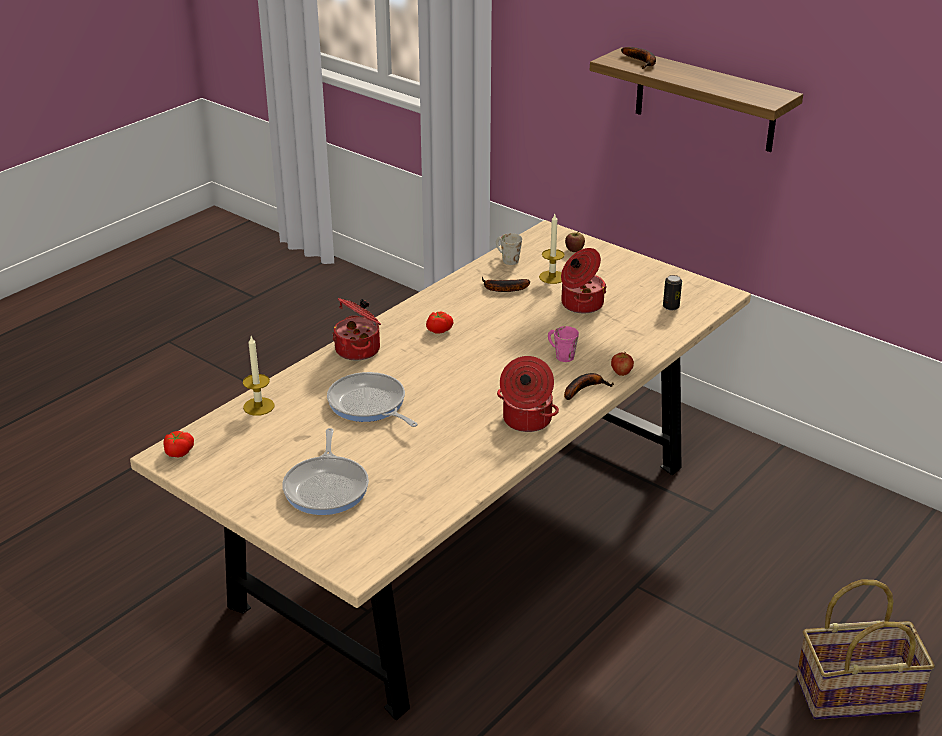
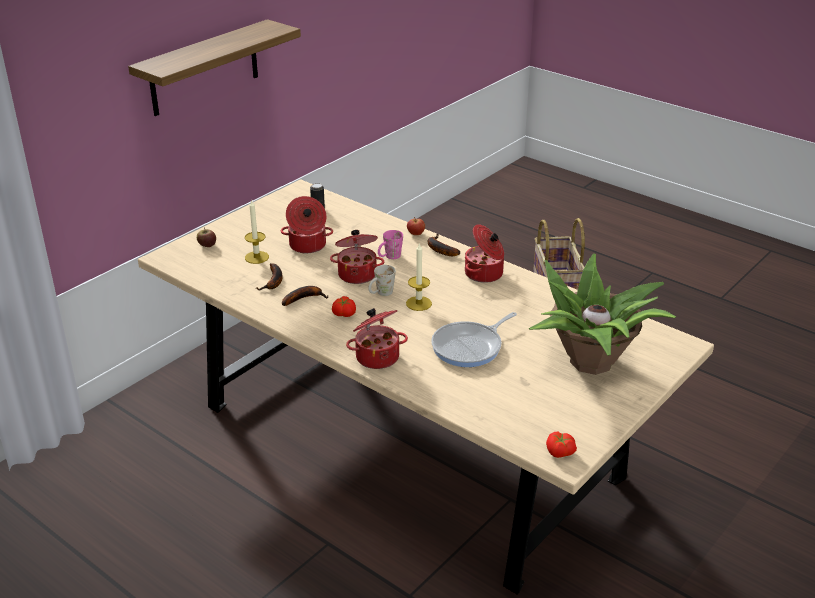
camera: 90 degrees left, 0 degrees up
(258, 406) = (478, 410): candle -> candle (418, 303)
(327, 487) = (591, 363): frying pan -> potted plant
(506, 259) = (216, 279): white mug -> white mug (381, 294)
(520, 335) = (357, 274): none -> cooking pot
(642, 62) = (174, 59): banana -> banana (304, 298)

